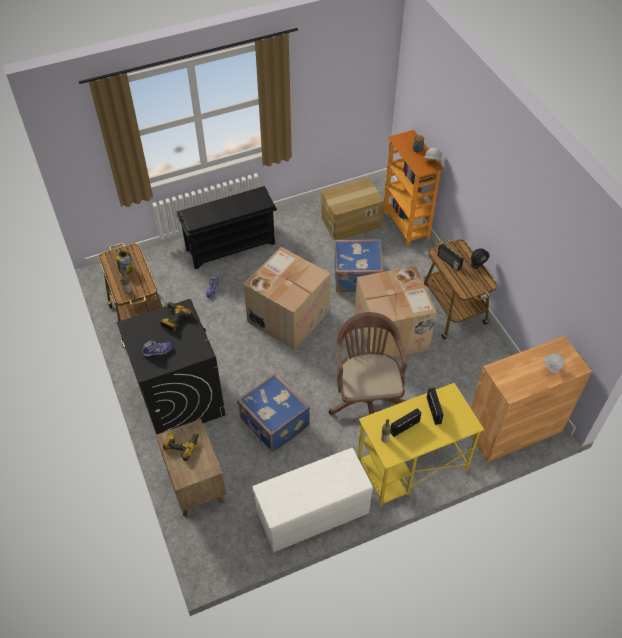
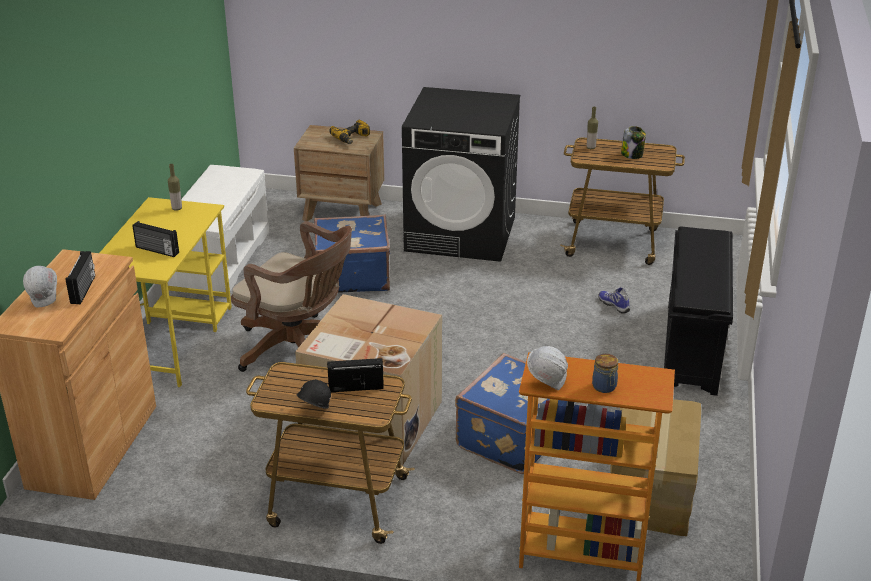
camera: 125 degrees right, 20 degrees down
(157, 352) = (450, 102): shoe -> none
(173, 319) = (485, 119): power drill -> none
(288, 315) = (503, 345): cardboard box -> none
(404, 426) = (171, 225): radio -> radio (84, 290)

